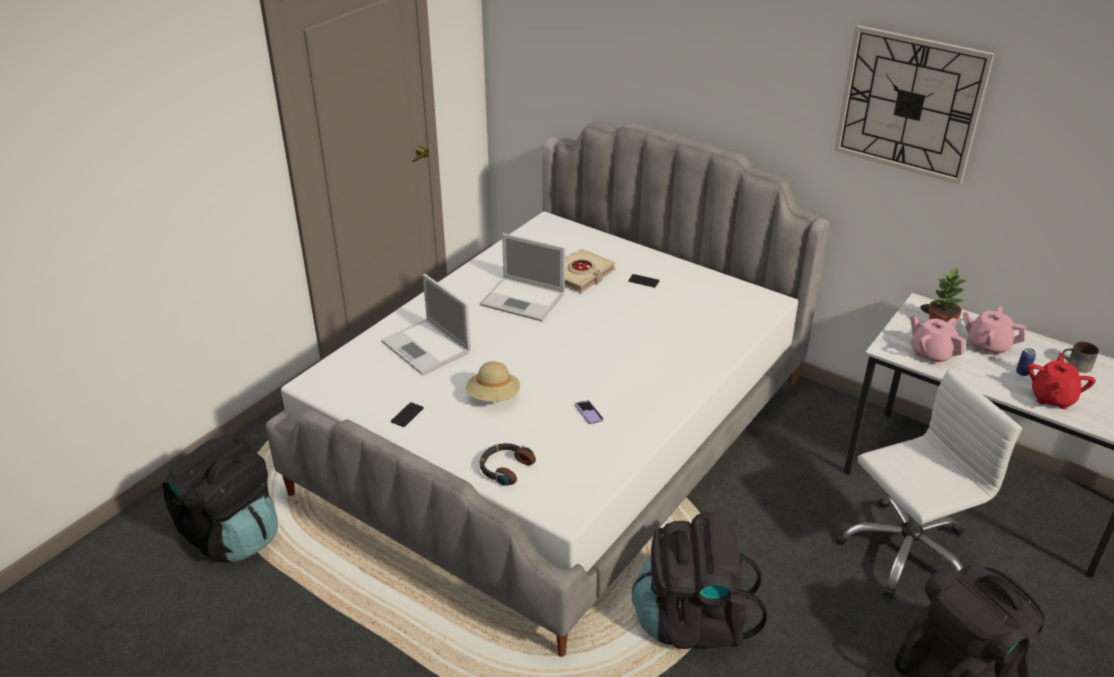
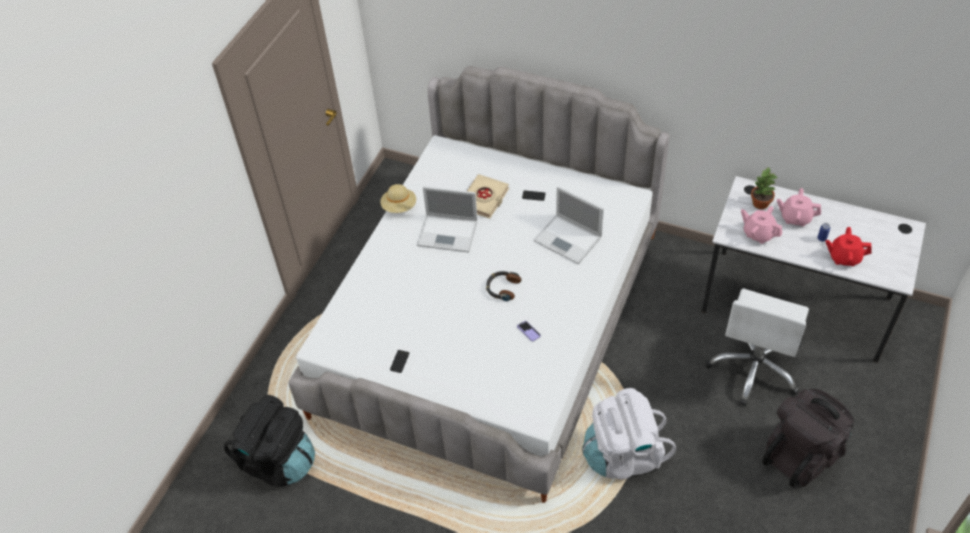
camera: 10 degrees left, 15 degrees up
(427, 348) = (391, 296): laptop -> laptop (569, 239)
(493, 397) = (456, 331): beige hat -> beige hat (399, 206)
(505, 467) = (485, 392): headphones -> headphones (502, 288)
(692, 621) = (623, 455): black backpack -> white backpack
(906, 551) = (754, 368): white office chair -> white office chair turned 150 degrees clockwise
(910, 104) = (724, 56): wall clock -> none
(1052, 398) = (844, 257): red teapot -> red teapot turned 90 degrees counterclockwise
(1076, 365) = (857, 224): mug -> none

